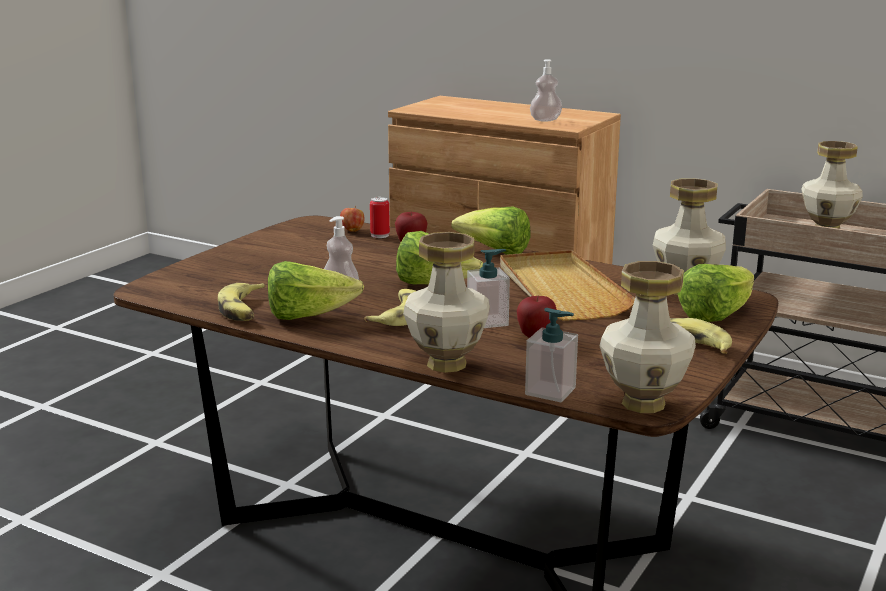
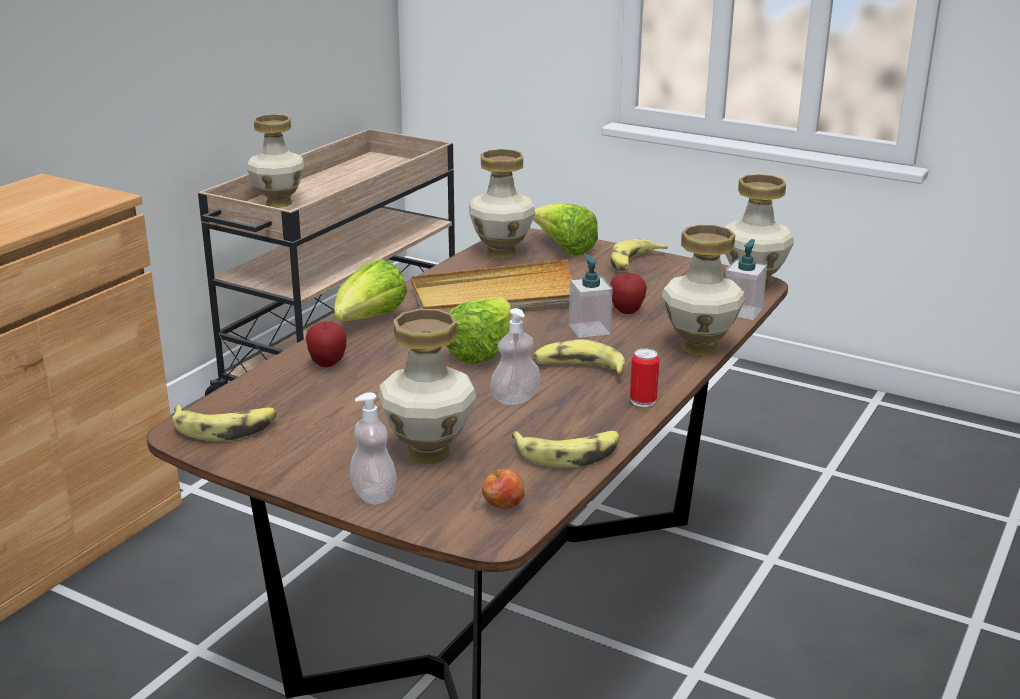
camera: 90 degrees left, 5 degrees up
(263, 273) = (429, 452): none -> vase
(308, 316) = (585, 414): lettuce -> none
(314, 228) = (225, 428): none -> banana
(352, 230) = (247, 401): apple -> apple (503, 506)
(380, 235) = (277, 383): can -> can (643, 401)
(545, 120) = (54, 205): soap dispenser -> soap dispenser (374, 494)

